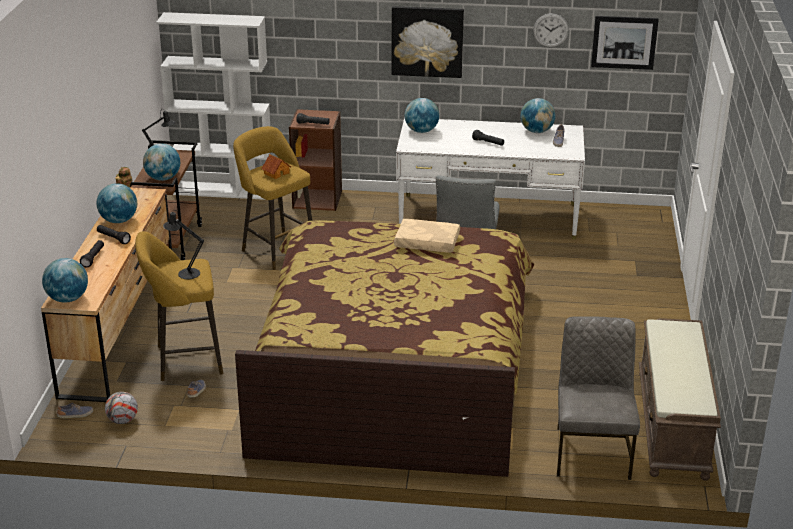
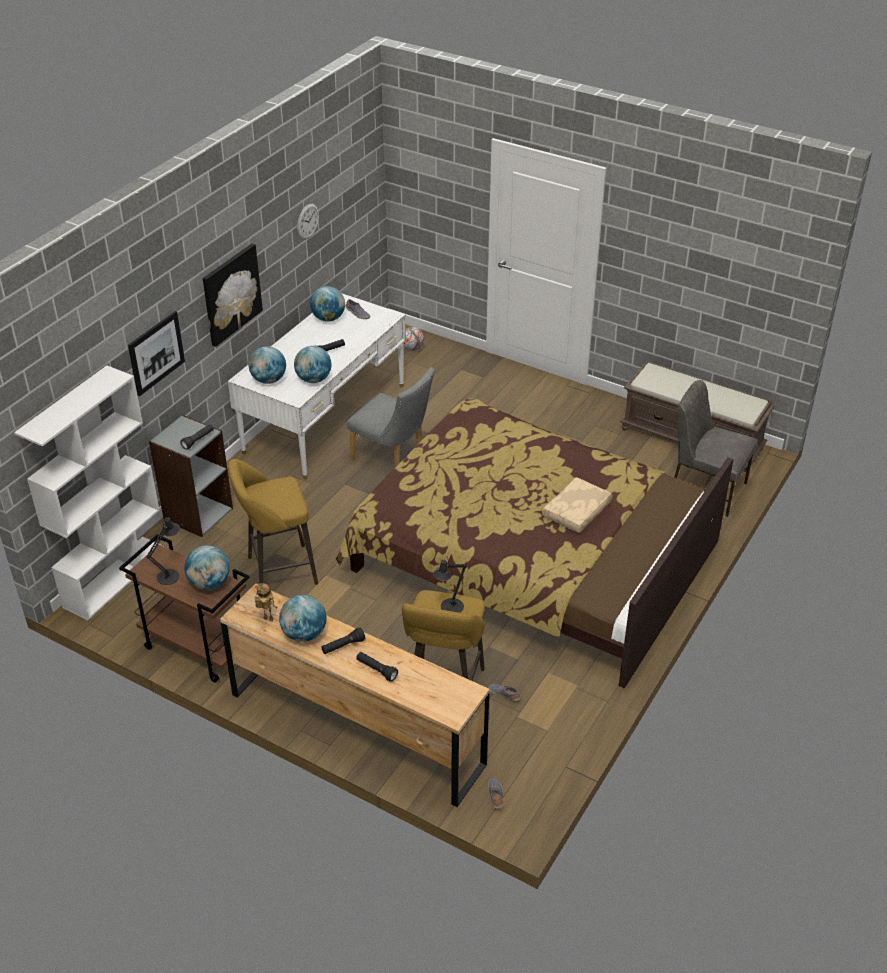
camera: 65 degrees left, 10 degrees up
(68, 299) = (453, 706): globe -> globe (313, 379)
(122, 420) = (523, 760): football -> football (412, 348)
(276, 173) = (280, 496): toy house -> none
(317, 199) = (198, 514): brown bookcase -> grey bookcase
(426, 243) = (458, 450): beige pillow -> beige pillow (577, 512)
(624, 42) = (350, 199): picture -> picture (156, 353)

